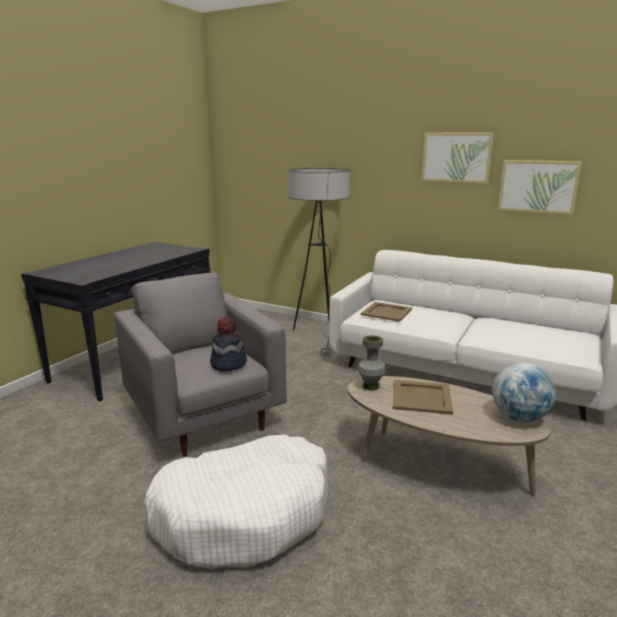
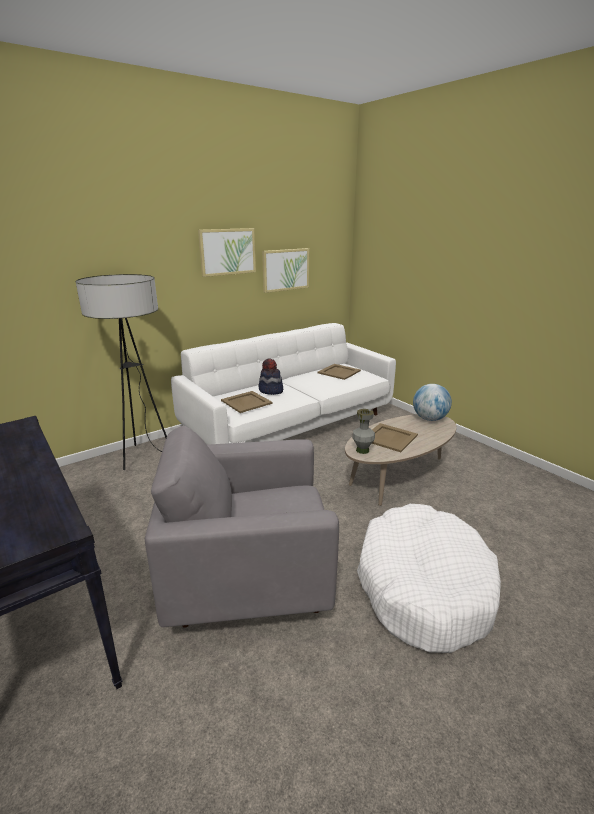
camera: 65 degrees left, 5 degrees up
(228, 363) = (295, 500): hat -> hat (271, 390)
(545, 333) = (338, 372): none -> beige tray

